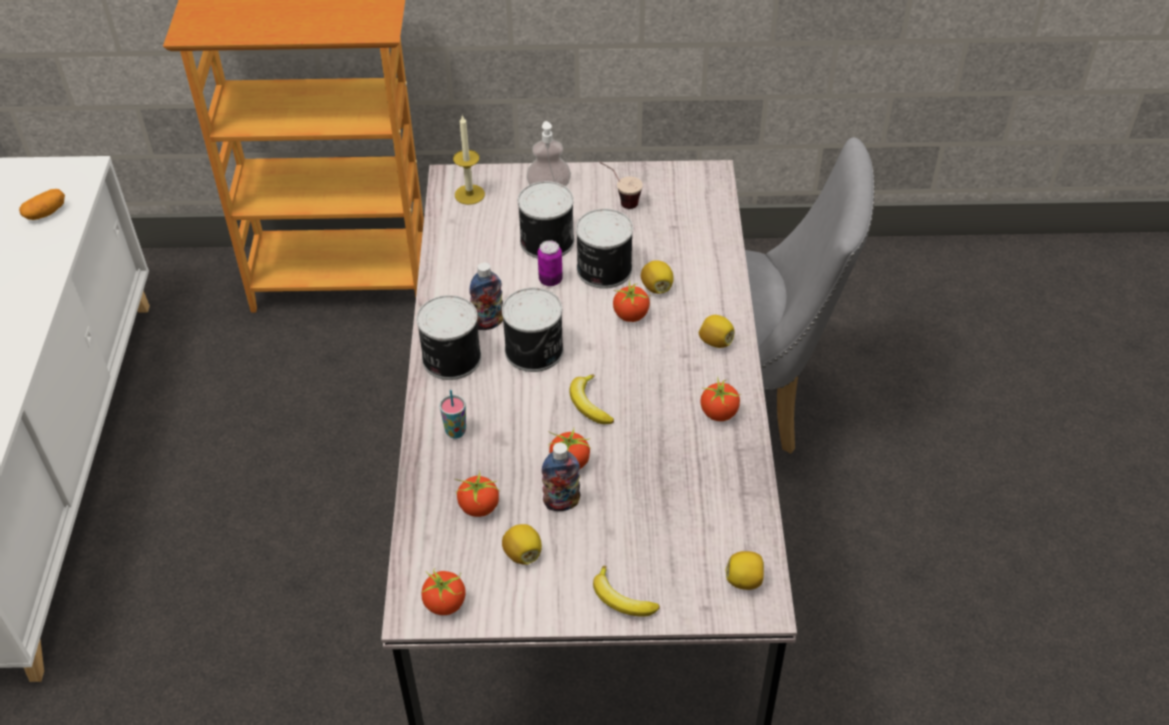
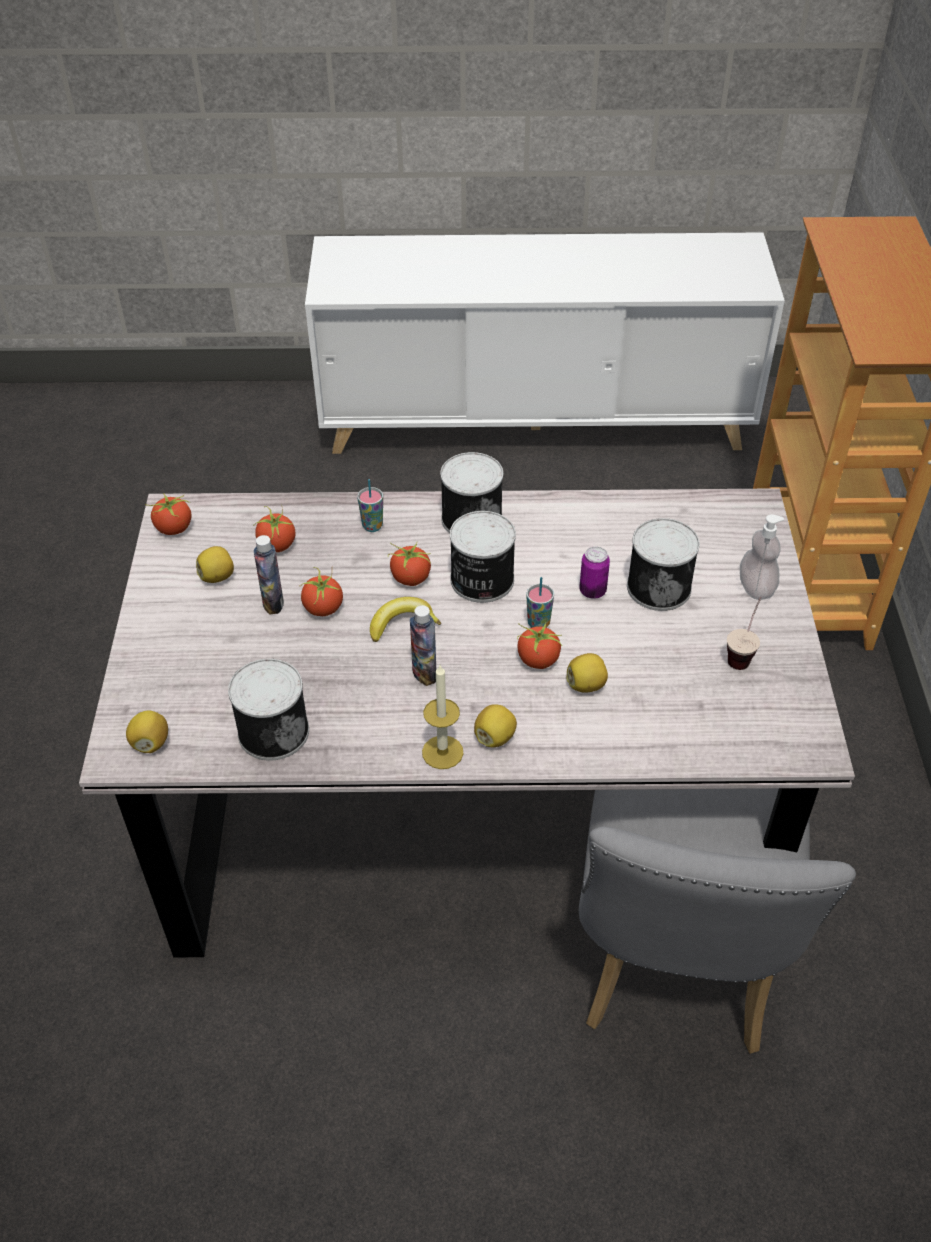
camera: 90 degrees right, 0 degrees up
(46, 213) = (693, 277): potato -> none
(469, 194) = (731, 521): candle -> candle (442, 752)
(488, 323) = (522, 544): bottle -> bottle (424, 673)
(589, 314) = (538, 624): none -> cup
(603, 269) = (613, 636): can -> can (272, 730)
(621, 600) = (150, 645): banana -> none
(719, 413) = (381, 734): tomato -> tomato (410, 578)

